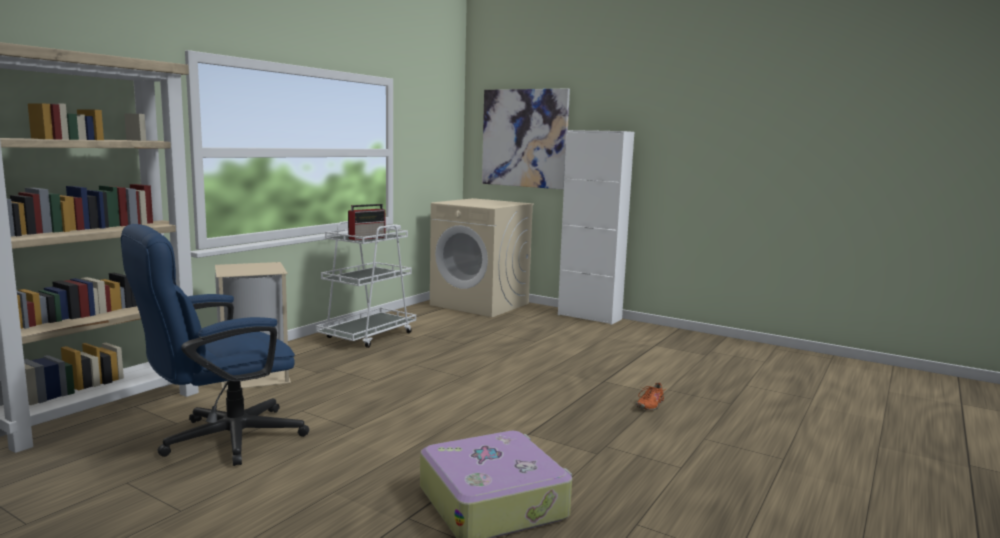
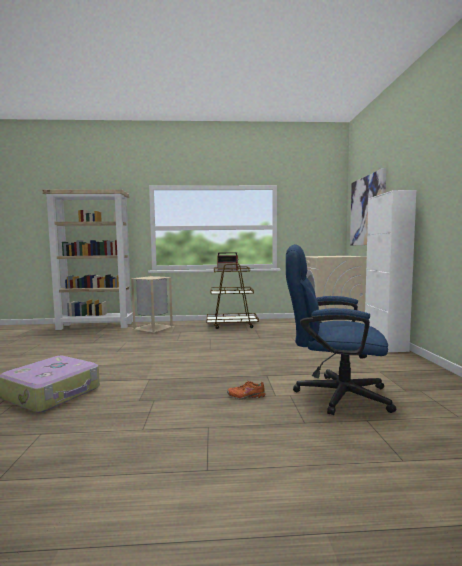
camera: 55 degrees right, 5 degrees down
(220, 440) = (85, 341): blue office chair -> blue office chair (332, 394)
(368, 336) = (232, 325): white cart -> brown cart

